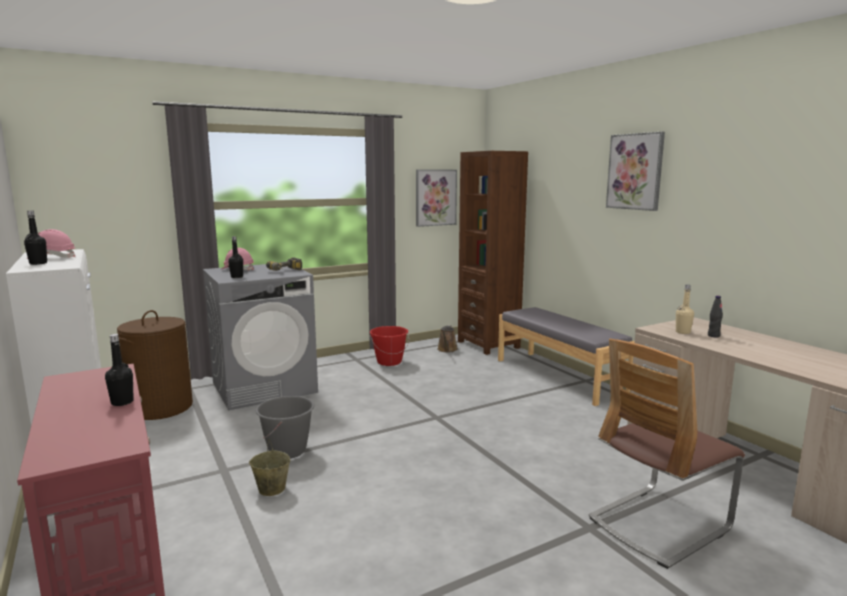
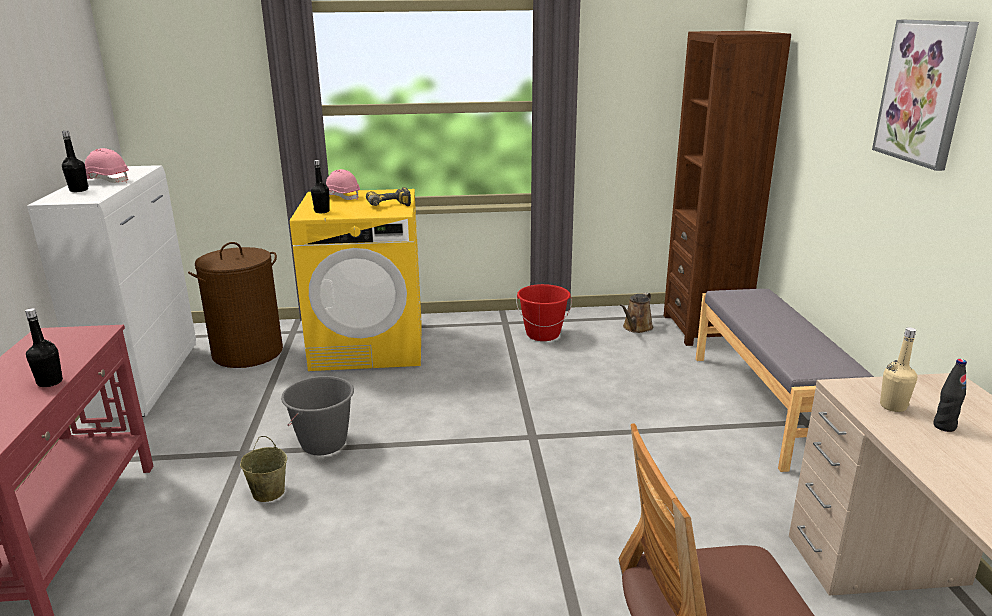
camera: 25 degrees right, 10 degrees up
(265, 387) = (369, 346): grey washing machine -> yellow washing machine
(435, 197) = (650, 101): picture -> none

